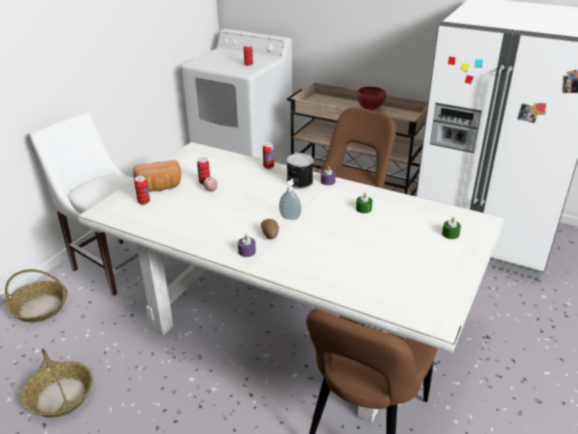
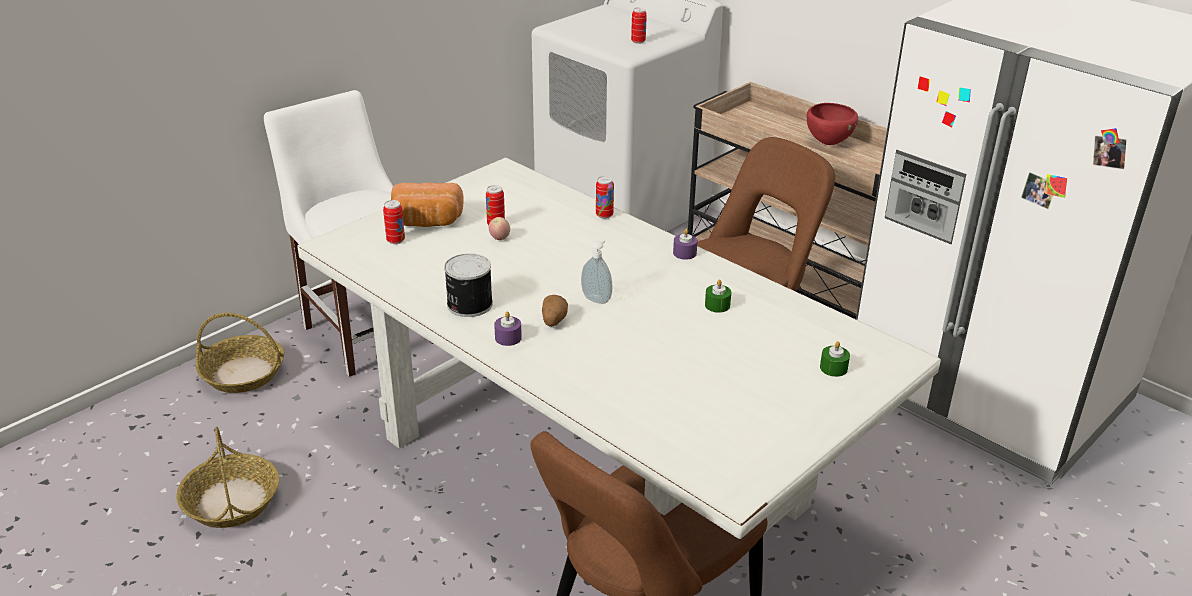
camera: 15 degrees right, 0 degrees up
(299, 182) = (638, 248): can -> can (468, 304)

